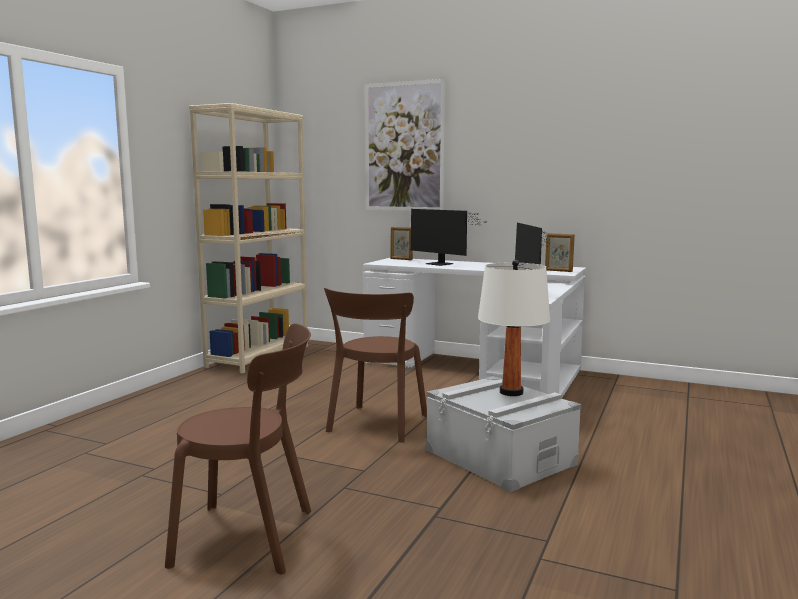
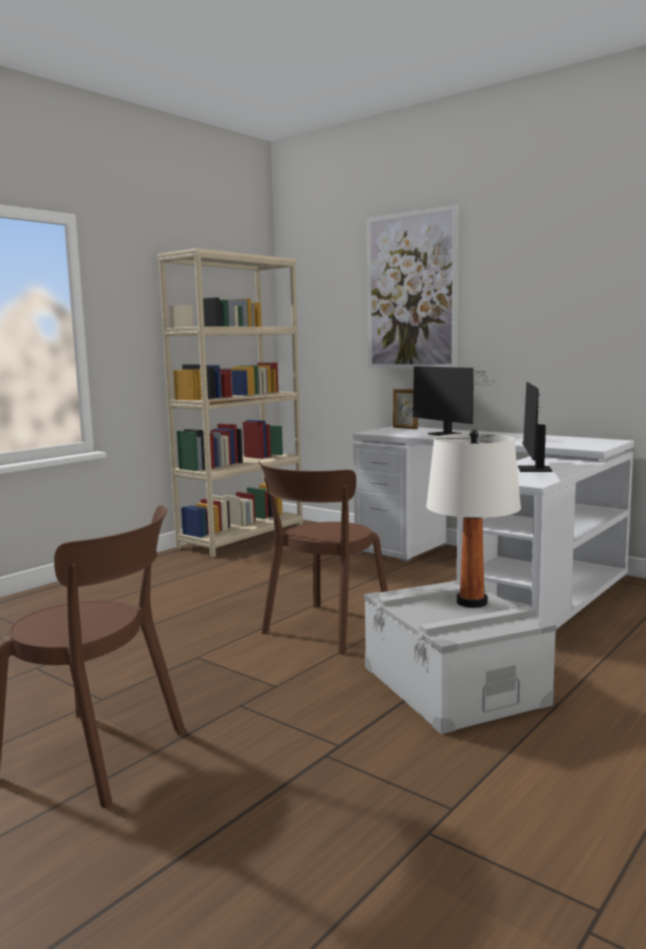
camera: 15 degrees right, 0 degrees up
(558, 271) = (589, 444): picture frame -> none

